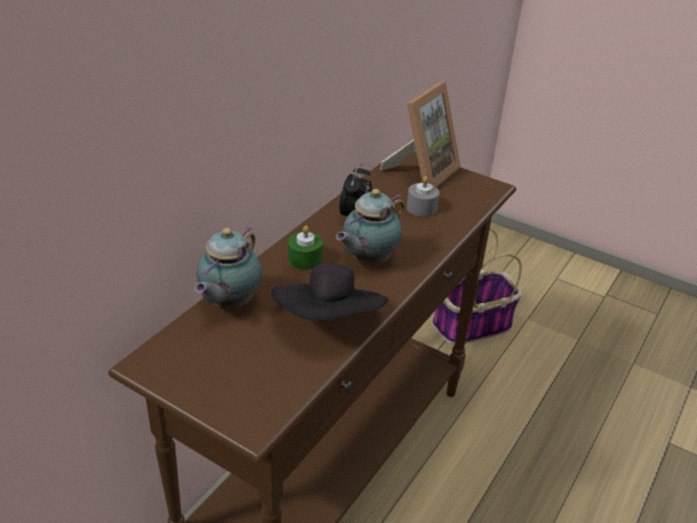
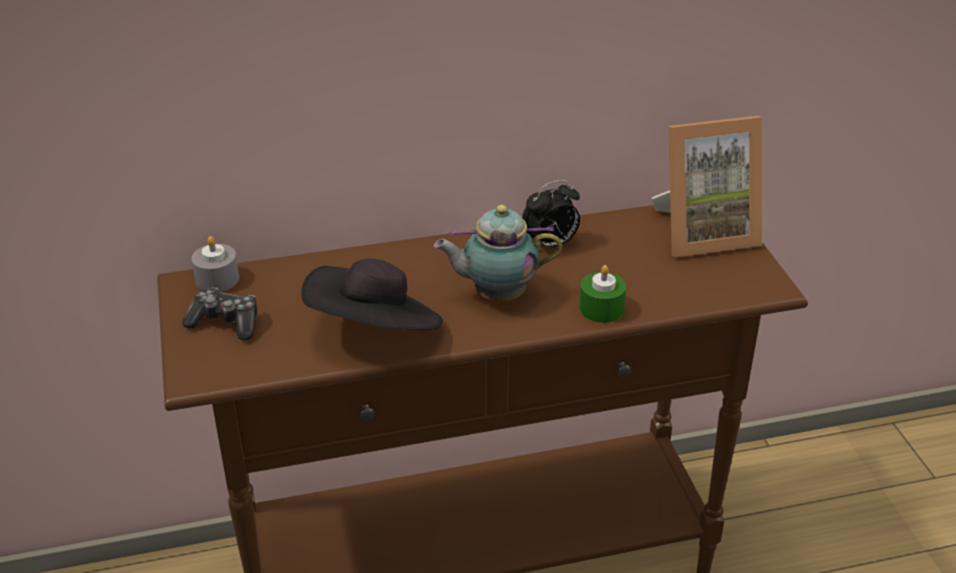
camera: 45 degrees right, 0 degrees up
(219, 374) = (225, 322): none -> game controller
(228, 304) = (312, 269): teapot -> none
(305, 259) = (436, 264): green candle -> green candle (601, 308)
(421, 208) = (639, 270): grey candle -> grey candle (217, 279)
(471, 325) = (829, 513): basket -> none

